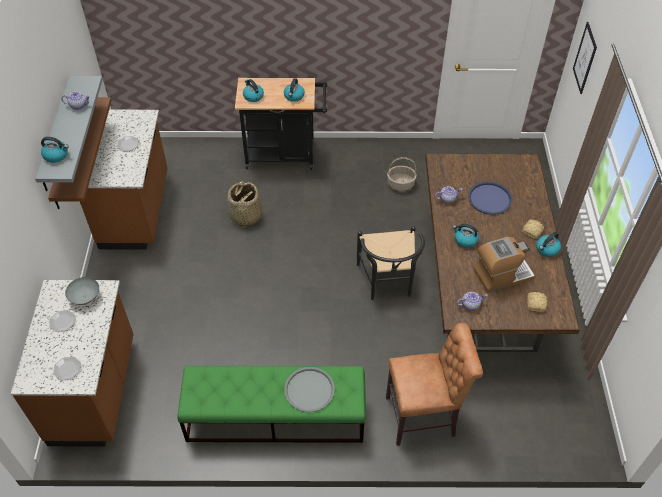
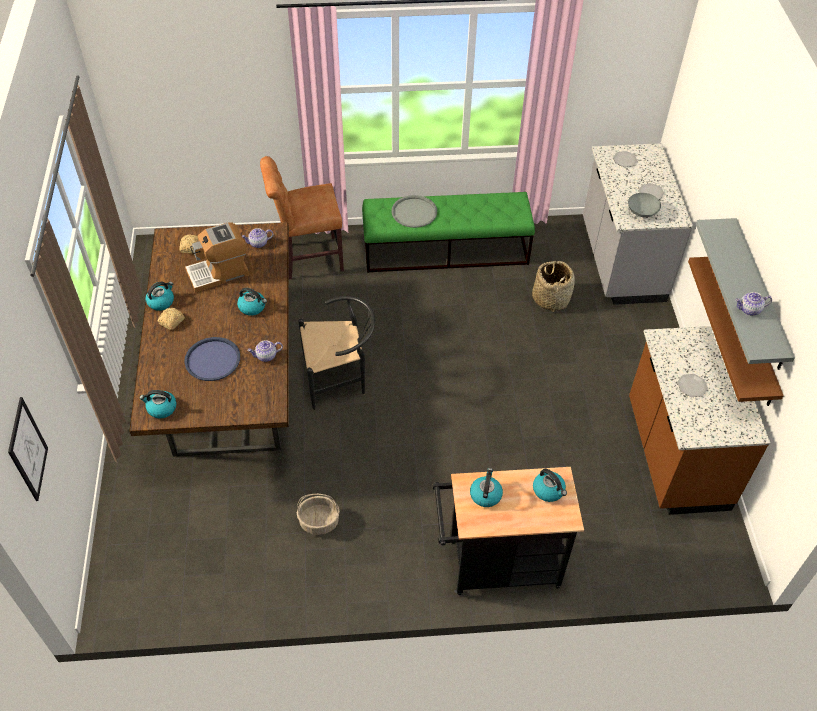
camera: 175 degrees right, 0 degrees up
(56, 155) = (731, 244): kettle -> kettle (161, 408)
(95, 391) = (620, 261): brown counter -> grey counter
(245, 216) = (528, 456): basket -> basket (551, 298)
(387, 283) = (340, 379): black chair -> black chair turned 90 degrees clockwise

